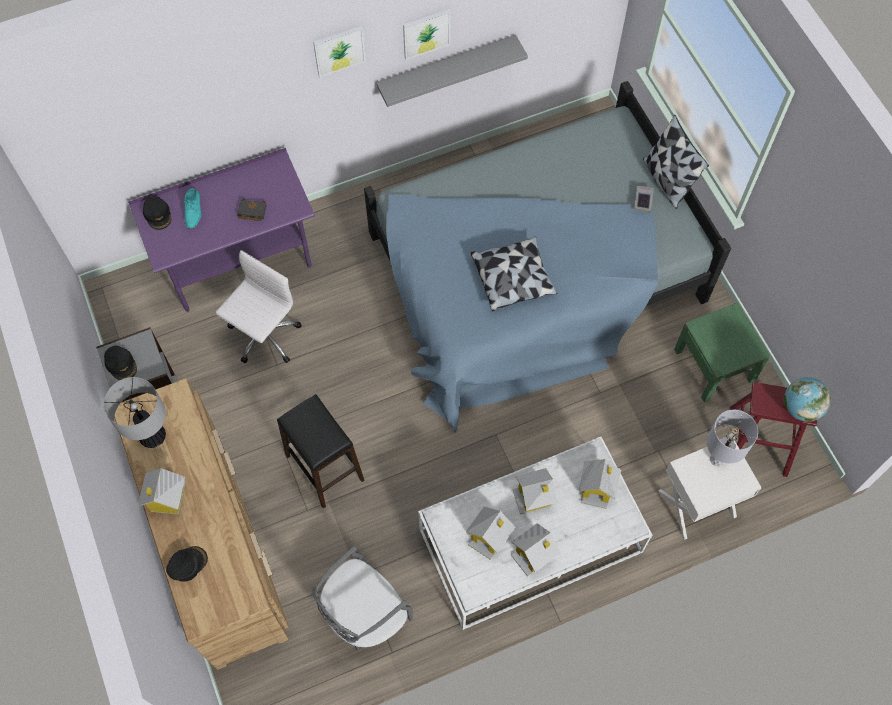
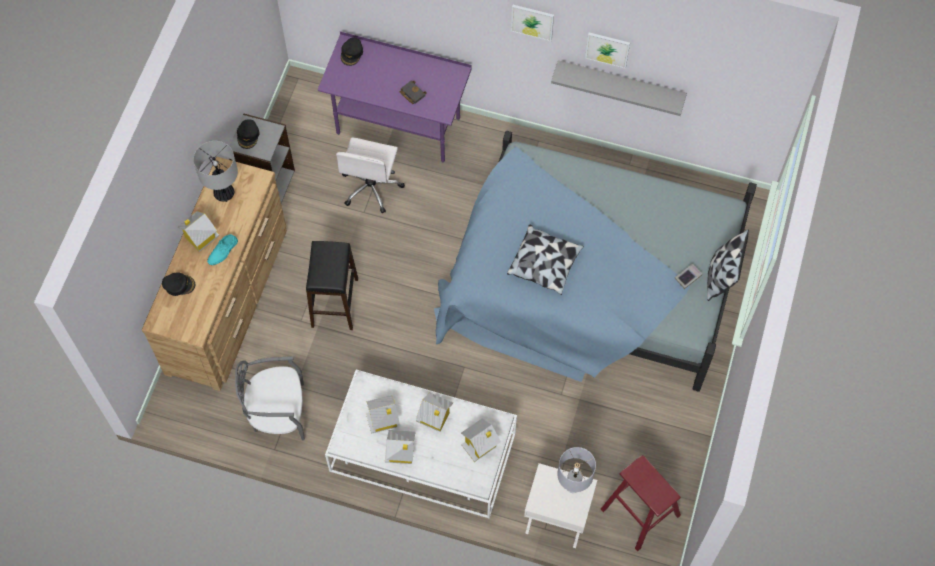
camera: 40 degrees right, 0 degrees up
(193, 211) = (376, 66): turquoise shoe -> turquoise shoe (223, 251)
(264, 336) = (371, 187): white office chair -> white office chair turned 120 degrees clockwise
(714, 365) = (660, 438): green nightstand -> none
(800, 407) = (657, 496): globe -> none

